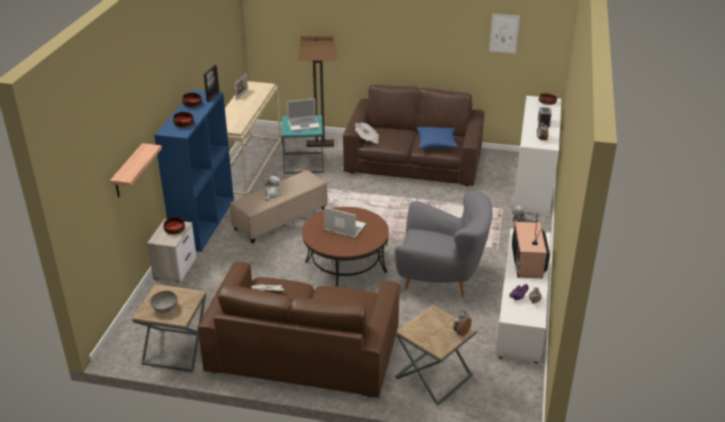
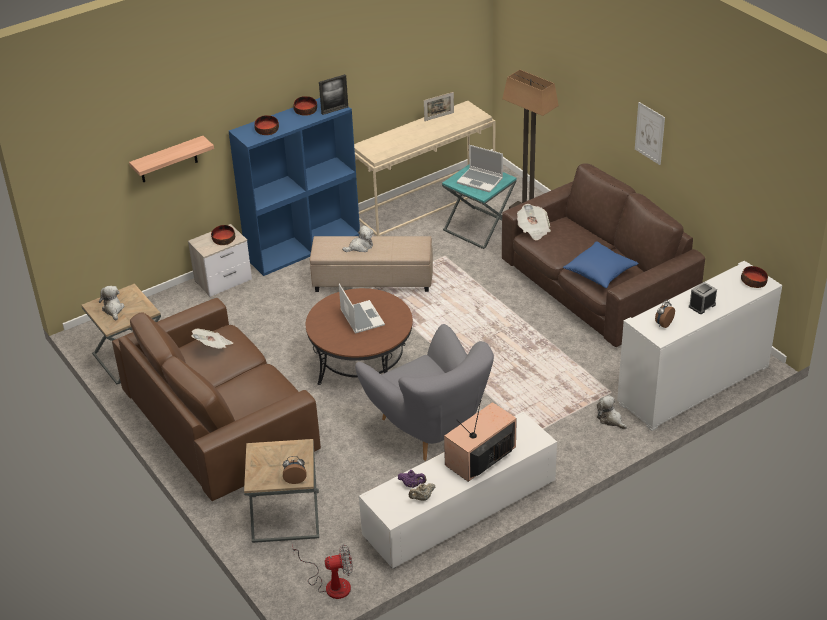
camera: 45 degrees right, 5 degrees up
(165, 308) = (113, 309): grey bowl -> plush toy
(504, 33) = (736, 162): picture -> picture (649, 133)
(519, 395) = (331, 584): none -> fan

